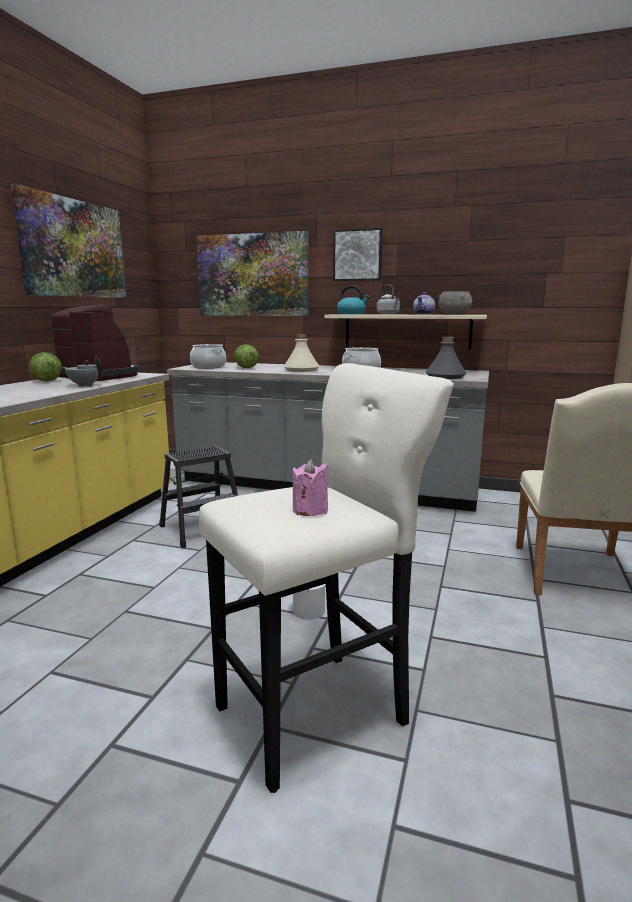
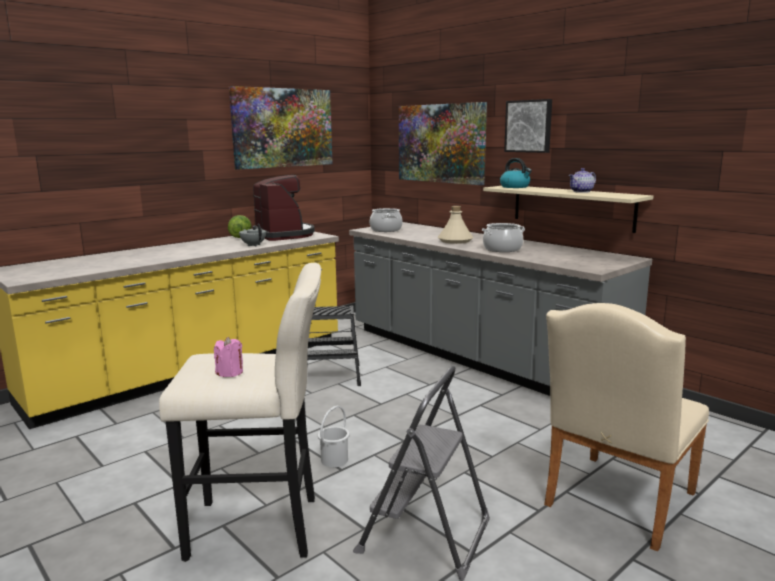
camera: 30 degrees right, 0 degrees up
(246, 368) = (414, 233): lettuce -> none
(388, 314) = (545, 190): grey kettle -> none
(445, 377) = (572, 263): grey bottle -> none
(454, 314) = (608, 194): grey bowl -> none
(489, 655) = (429, 536): none -> grey step ladder

